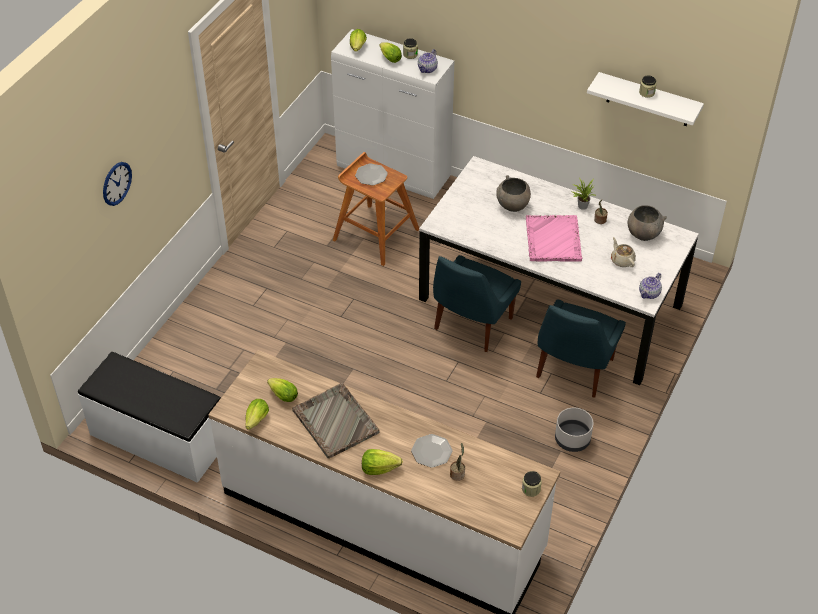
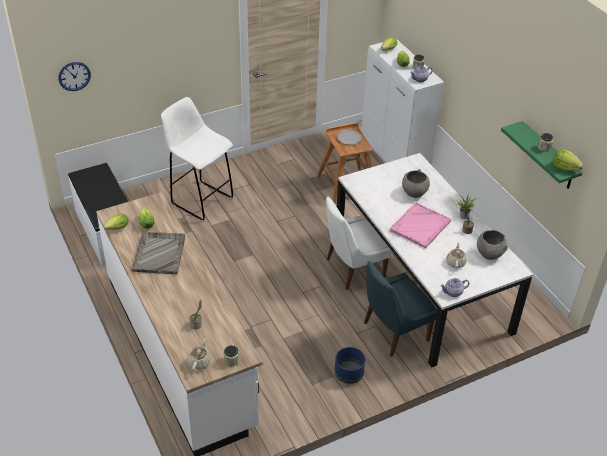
camera: 35 degrees right, 5 degrees down
(116, 183) = (143, 50): wall clock -> wall clock (74, 76)
(229, 338) = (200, 200): none -> white stool
(379, 468) = (154, 294): lettuce -> lettuce (564, 167)
(431, 451) = (195, 302): plate -> none
(471, 325) = (353, 269): blue chair -> white chair
(503, 510) = (200, 362): none -> beige teapot
(572, 439) = (349, 374): grey planter -> blue planter
(648, 100) = (548, 156): white shelf -> green shelf

